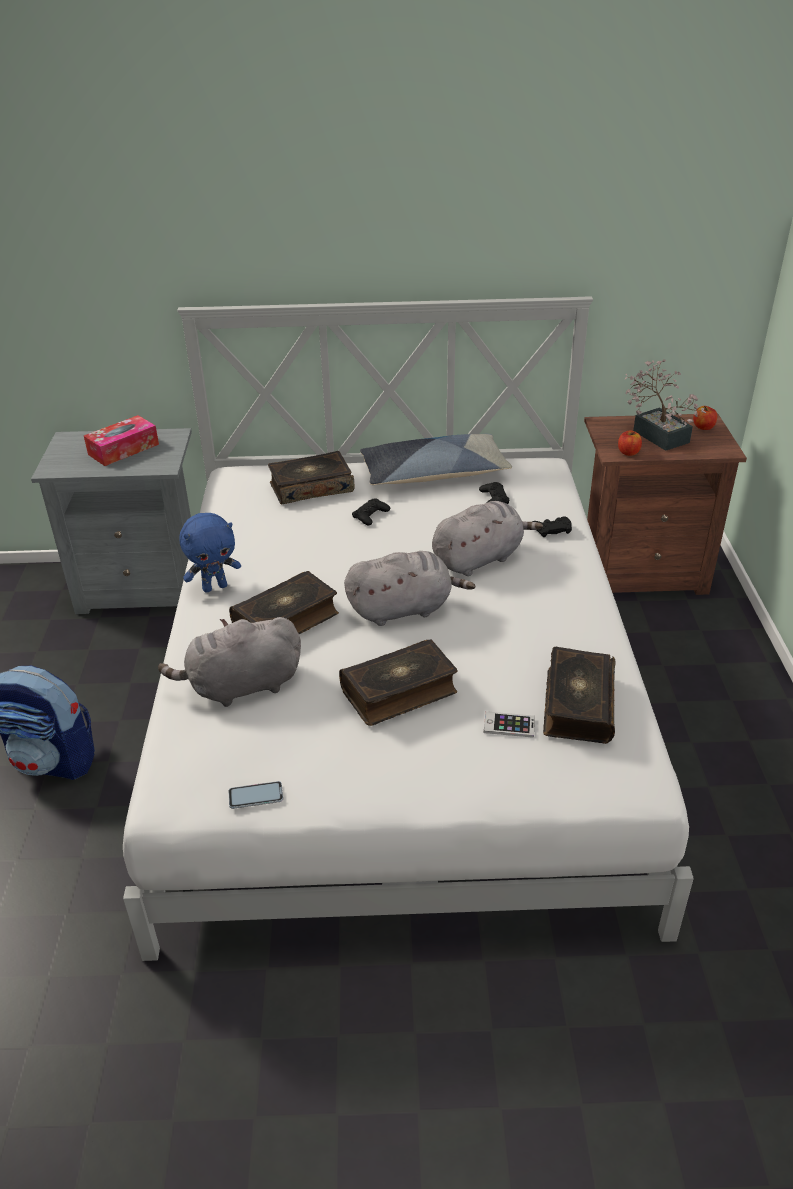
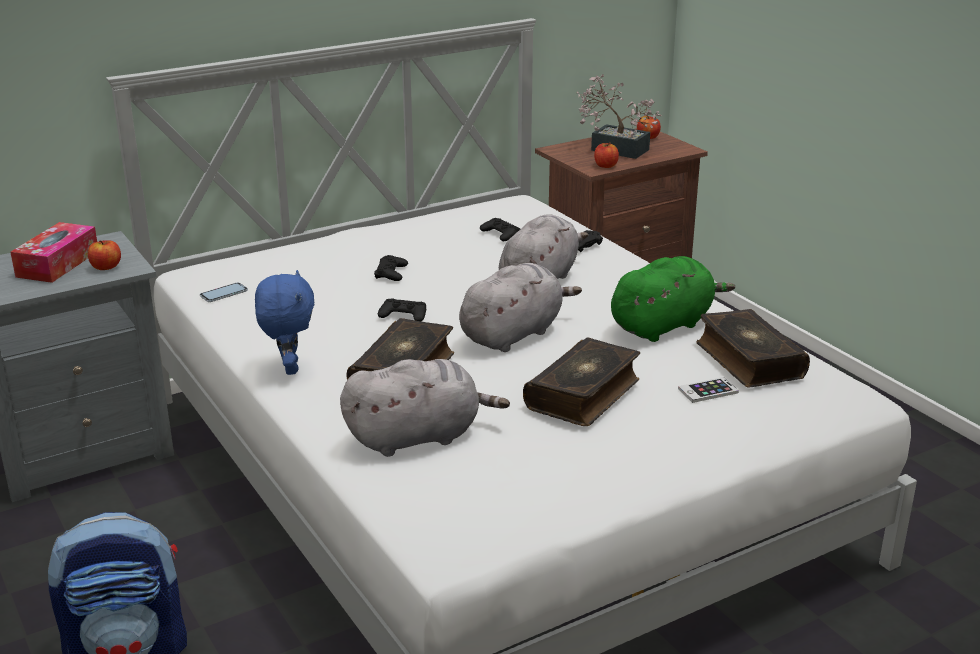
camera: 30 degrees left, 10 degrees down
(149, 461) = (106, 267): none -> apple
(215, 587) = (289, 368): blue plush toy -> blue plush toy turned 45 degrees counterclockwise
(240, 686) = (418, 437): grey plush toy -> grey plush toy turned 150 degrees counterclockwise
(255, 796) = (538, 513): phone -> phone (224, 293)
(311, 487) = (299, 264): book -> none
(339, 562) = (403, 315): none -> black game controller
(433, 473) = (416, 228): pillow -> none
(540, 640) = (664, 325): none -> green plush toy

